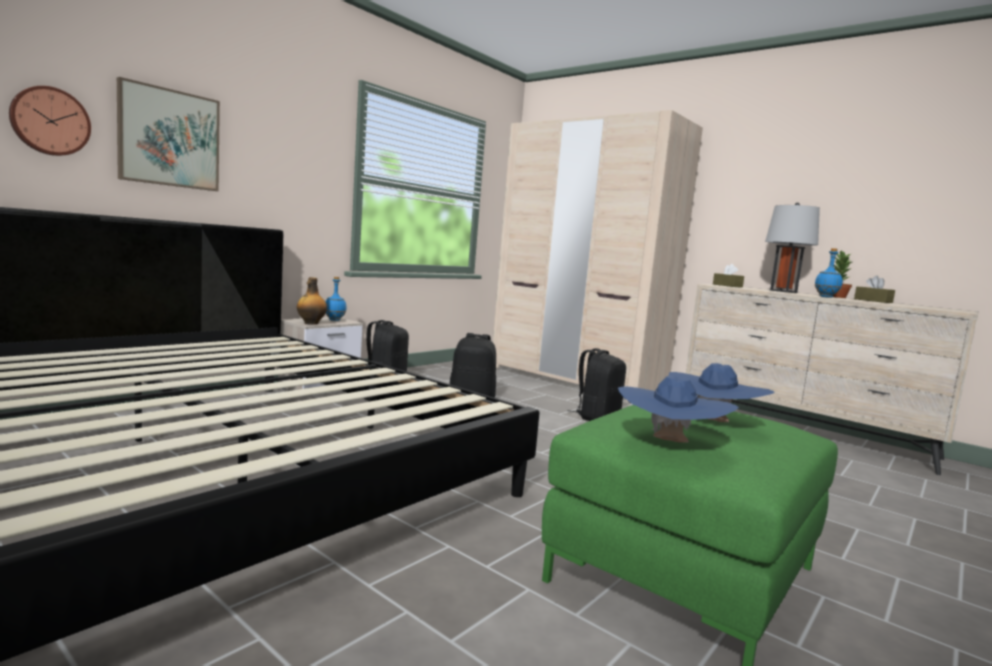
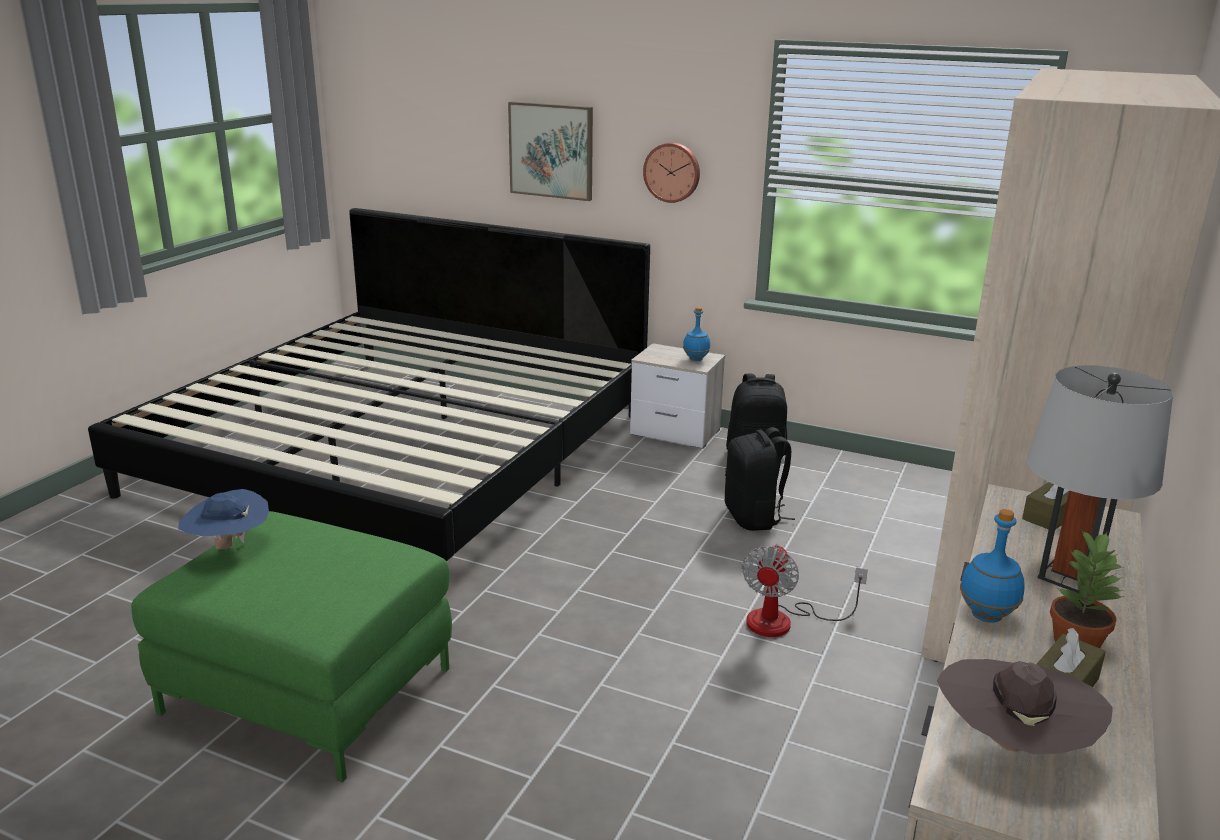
camera: 75 degrees right, 15 degrees up
(50, 121) = (470, 147): wall clock -> wall clock (672, 172)
(311, 323) = (651, 357): bottle -> none
(596, 417) = (784, 621): black backpack -> fan
(713, 423) = (299, 568): blue hat -> none
(923, 307) = (1011, 748): none -> brown hat

